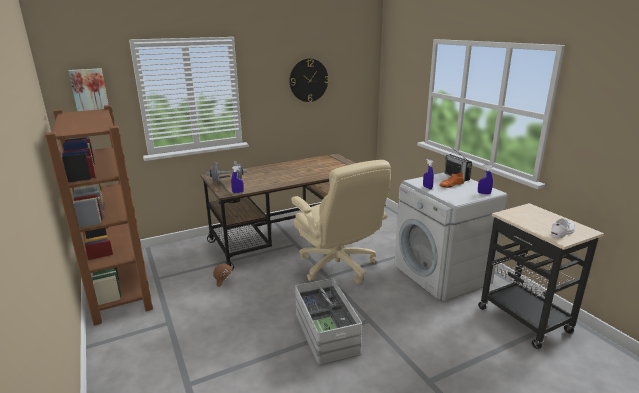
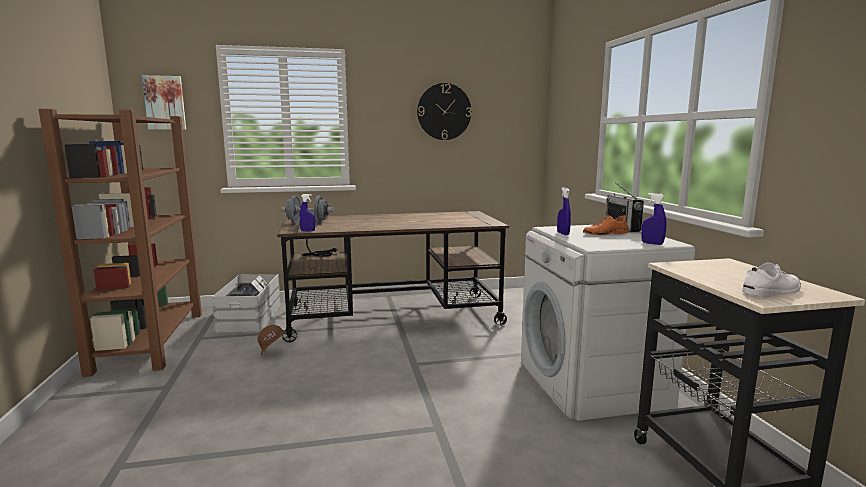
camera: 15 degrees right, 10 degrees down
(325, 333) = (359, 434): grey storage box -> grey storage box (249, 318)
(338, 268) = (437, 356): beige office chair -> none

